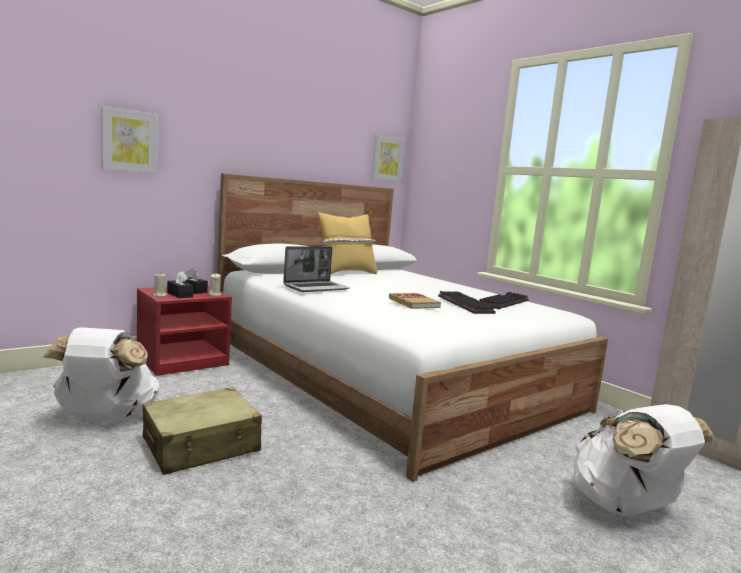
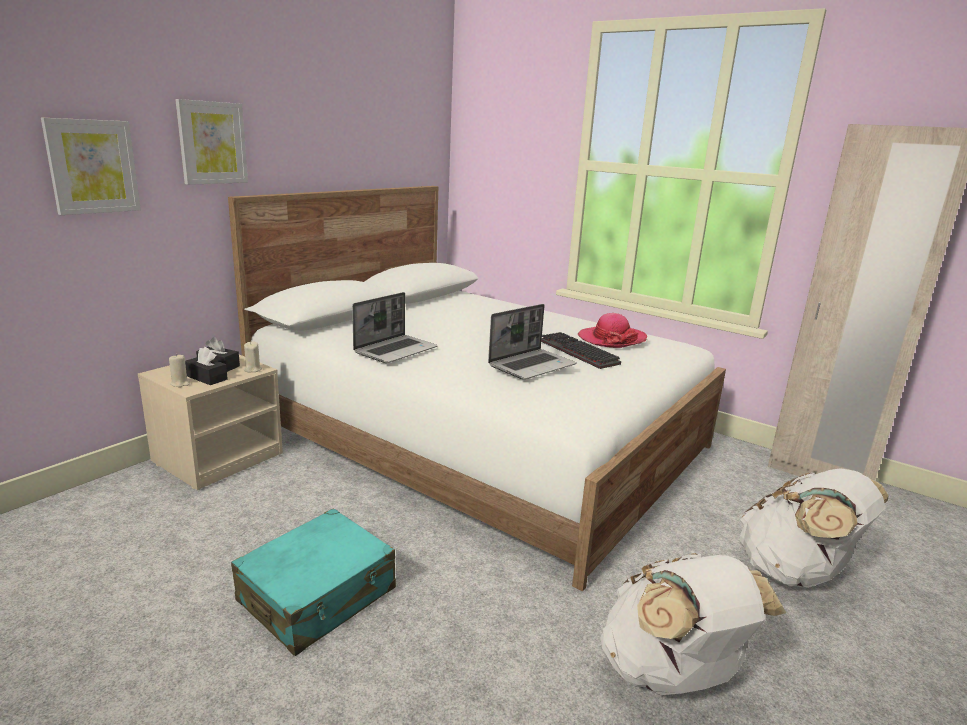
camera: 15 degrees left, 10 degrees up
(105, 418) = (166, 578): white backpack -> white backpack (671, 675)
(183, 361) = (218, 457): red nightstand -> beige nightstand
(201, 446) = (318, 596): beige suitcase -> turquoise suitcase
(346, 273) = (405, 310): yellow pillow -> none
(387, 158) = (427, 147): picture -> picture (212, 143)
(414, 303) = (532, 365): book -> laptop
(503, 302) = (612, 339): keyboard -> hat

